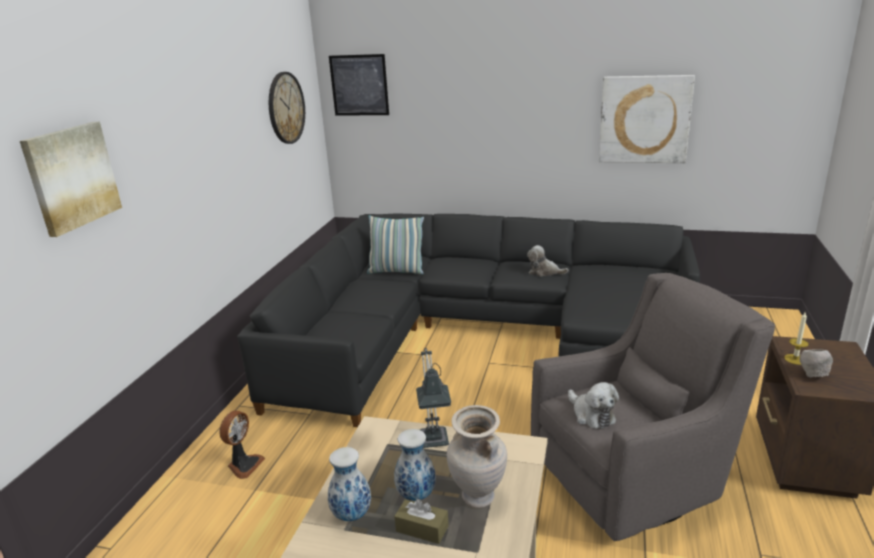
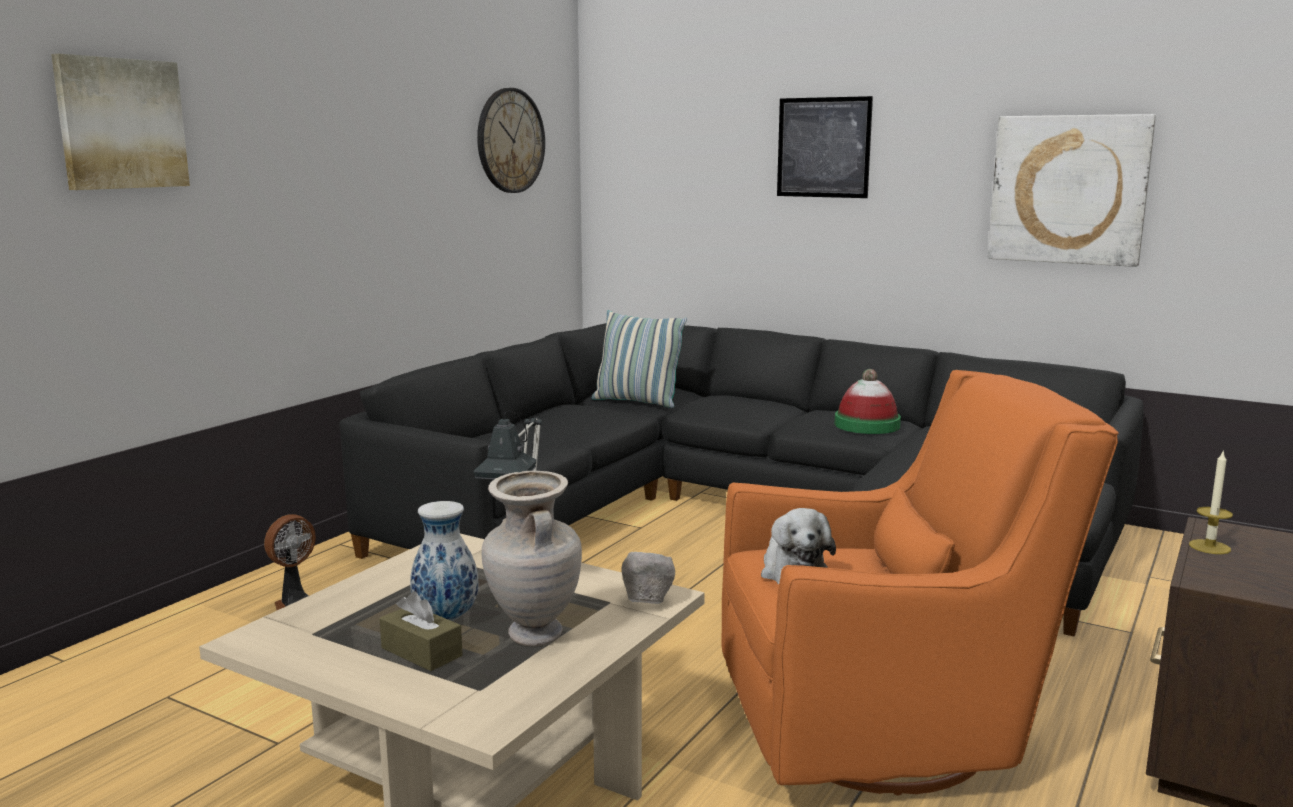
camera: 15 degrees right, 10 degrees down
(351, 516) = (335, 622): vase -> none
(359, 85) = (634, 127): picture -> picture (823, 147)
(544, 272) = (867, 425): plush toy -> hat
(636, 480) = (887, 731): grey armchair -> orange armchair
(812, 375) = (1226, 569): grey bowl -> grey bowl (648, 602)

